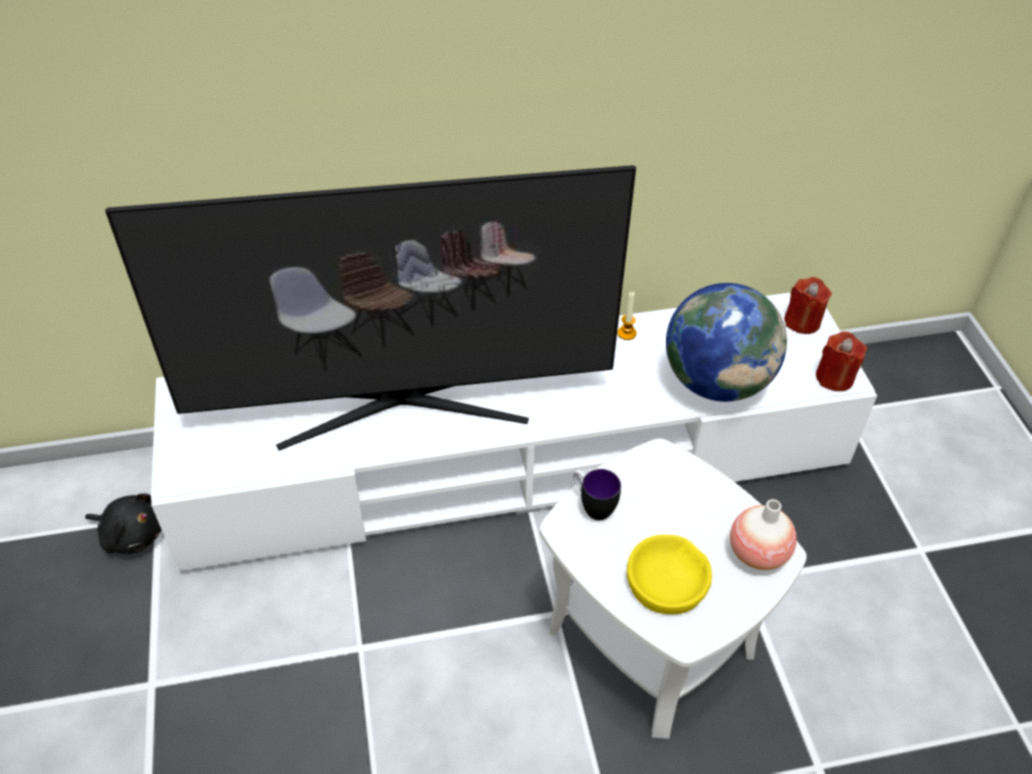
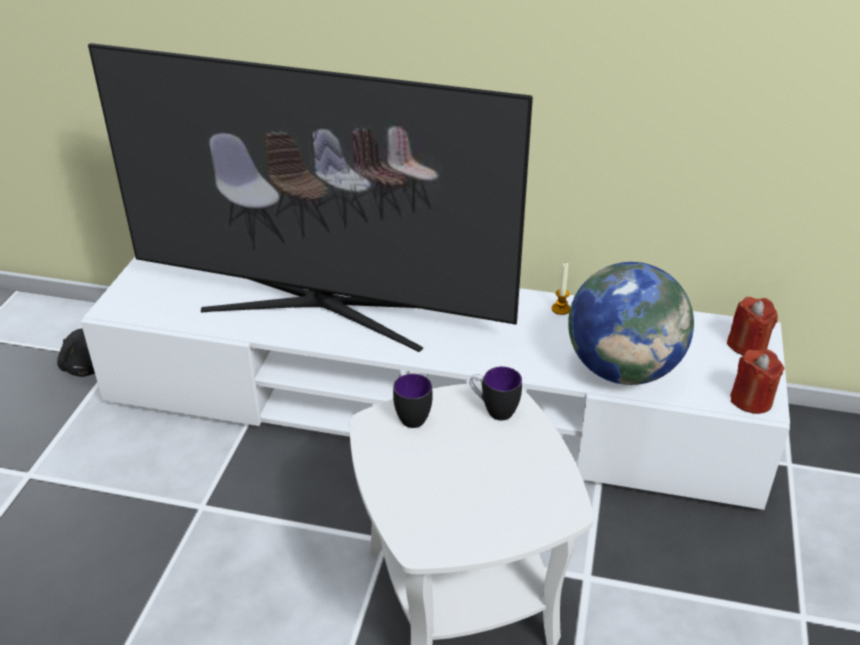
camera: 25 degrees right, 10 degrees down
(661, 474) = (493, 410): none -> mug
(667, 581) = (436, 495): yellow bowl -> none
(758, 553) = (542, 502): vase -> none

